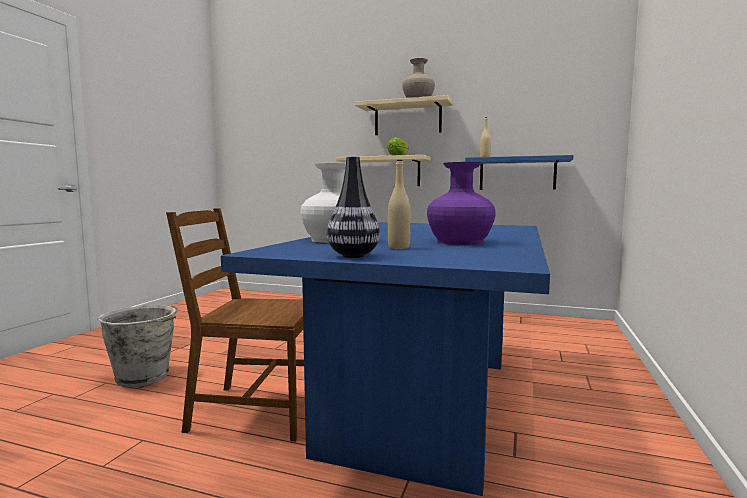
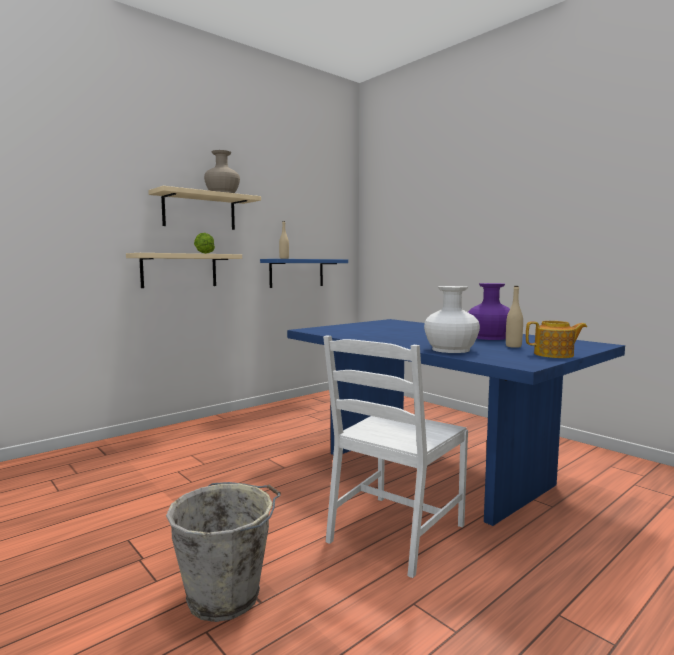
camera: 60 degrees left, 0 degrees up
(255, 411) = (395, 533): brown chair -> white chair
(353, 256) = (554, 355): vase -> teapot

